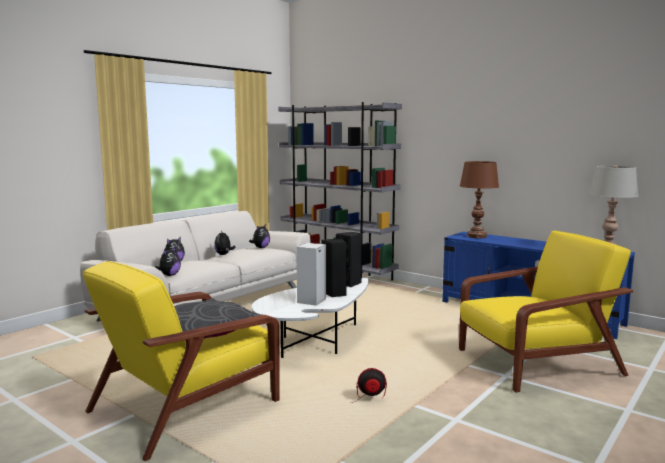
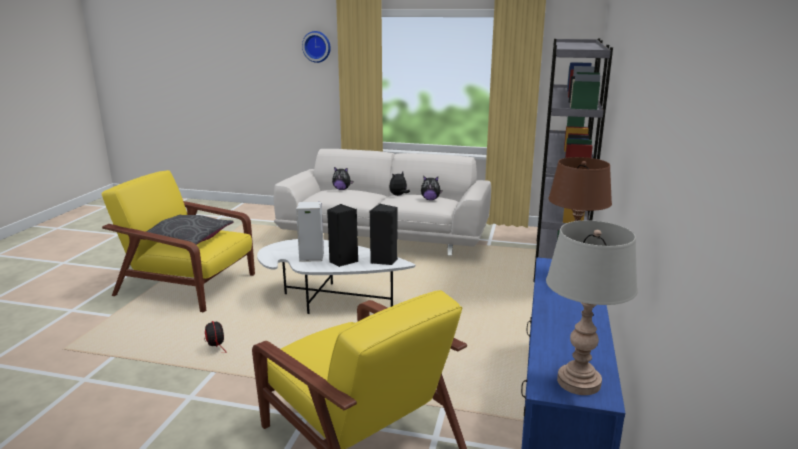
camera: 65 degrees right, 10 degrees up
(61, 111) = (317, 46): none -> wall clock
(169, 275) = (311, 197): plush toy -> none

